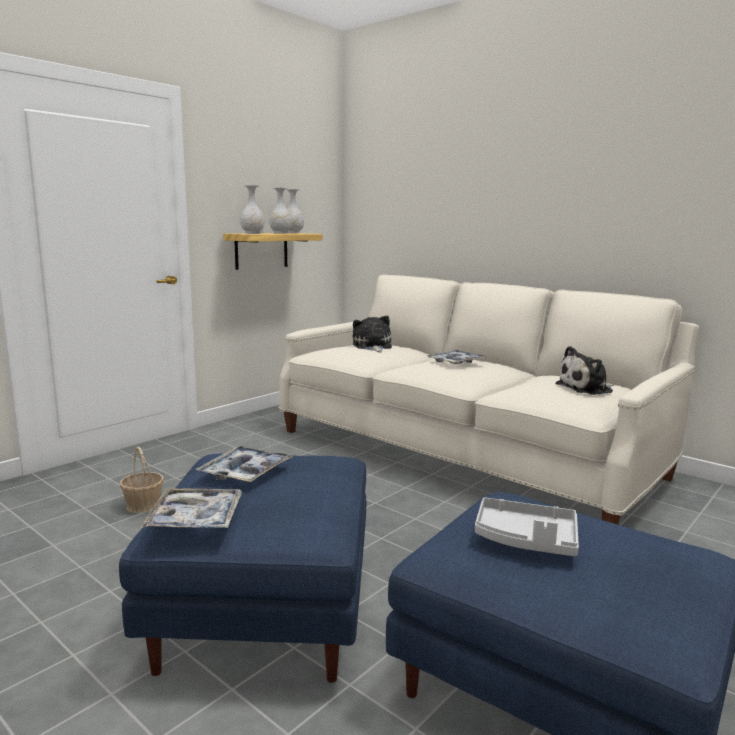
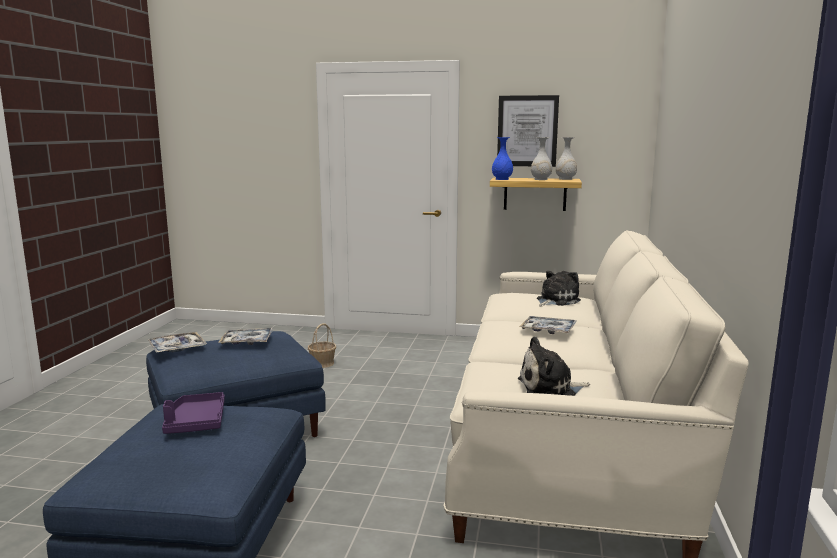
camera: 60 degrees right, 0 degrees up
(251, 181) = (527, 131): none -> picture
(253, 233) = (502, 179): white vase -> blue vase
(526, 539) = (195, 422): grey tray -> purple tray
(587, 388) = (550, 388): plush toy -> plush toy turned 45 degrees counterclockwise

